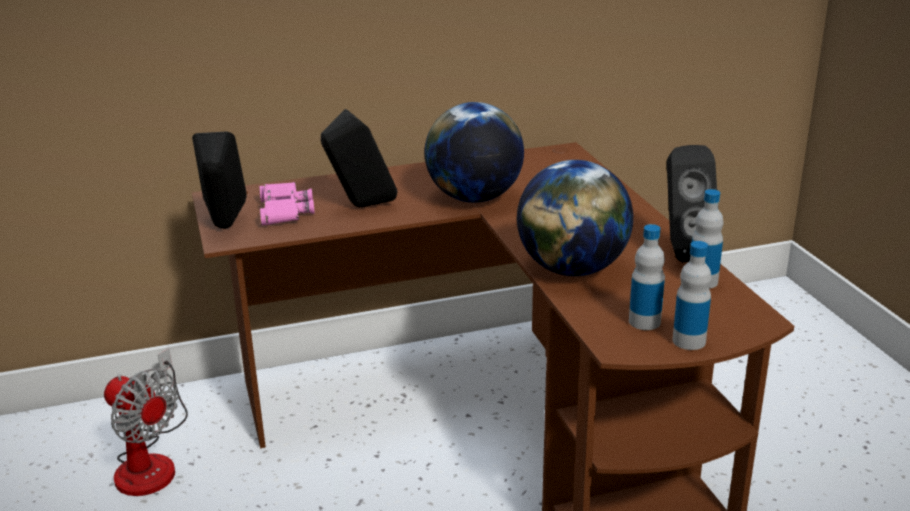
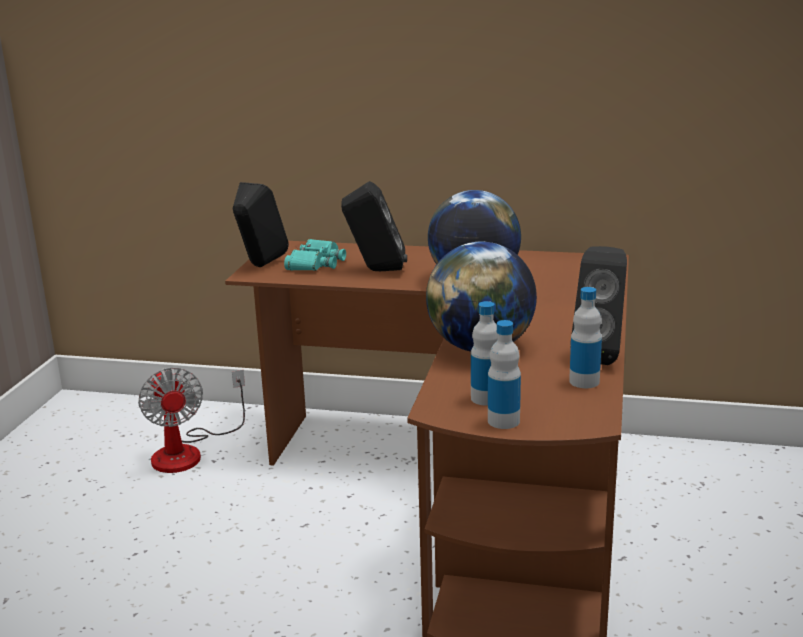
camera: 30 degrees right, 5 degrees down
(284, 211) = (316, 263): pink binoculars -> turquoise binoculars

